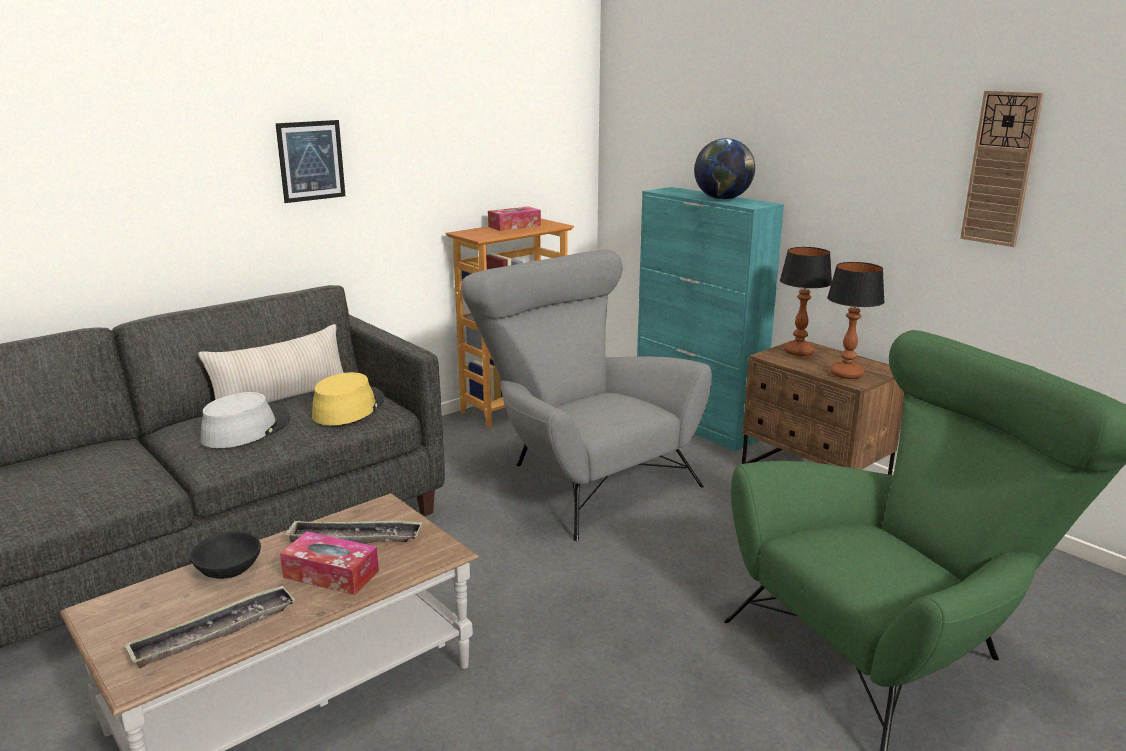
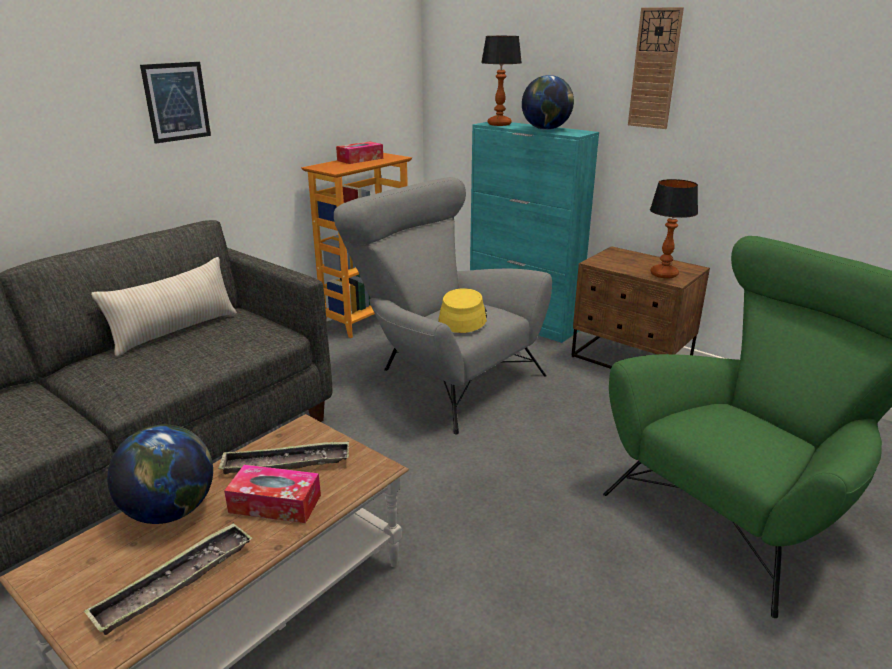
camera: 10 degrees left, 5 degrees up
(229, 570) = (171, 510): black bowl -> globe
(246, 429) = (149, 364): grey hat -> none
(348, 408) = (243, 334): yellow hat -> yellow hat (463, 317)
(798, 352) = (617, 257): table lamp -> table lamp (499, 124)
(1001, 169) = (796, 95): wall clock -> wall clock (655, 69)

